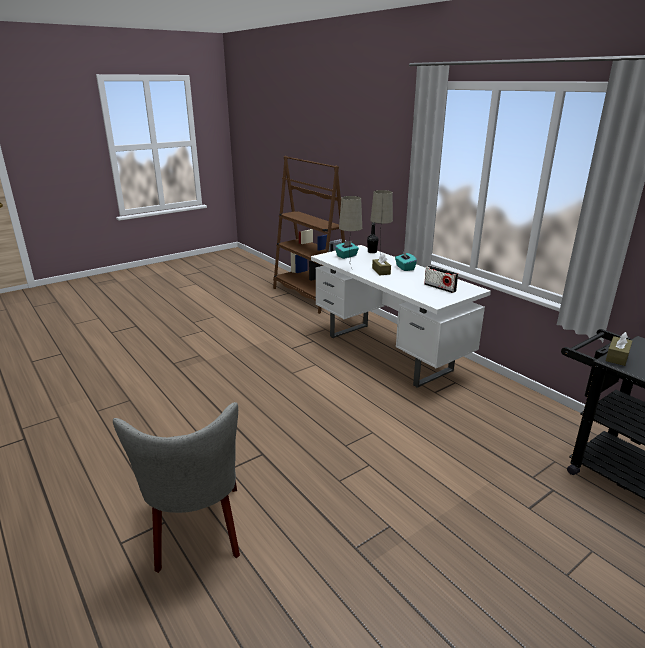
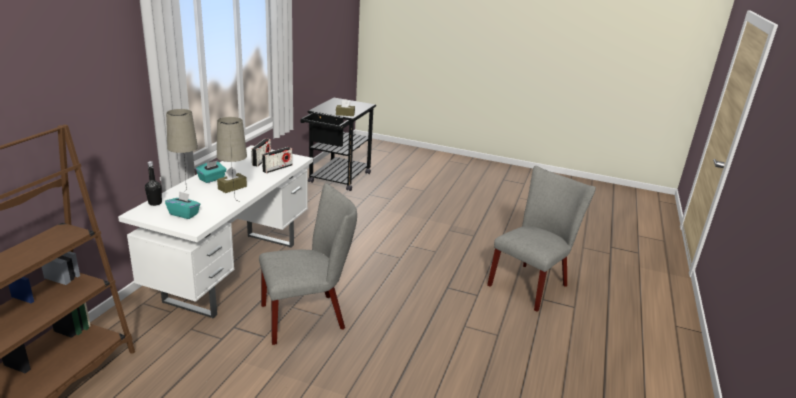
camera: 125 degrees left, 0 degrees up
(297, 367) = (308, 316): none -> grey chair
(414, 290) = (277, 168): none -> radio

